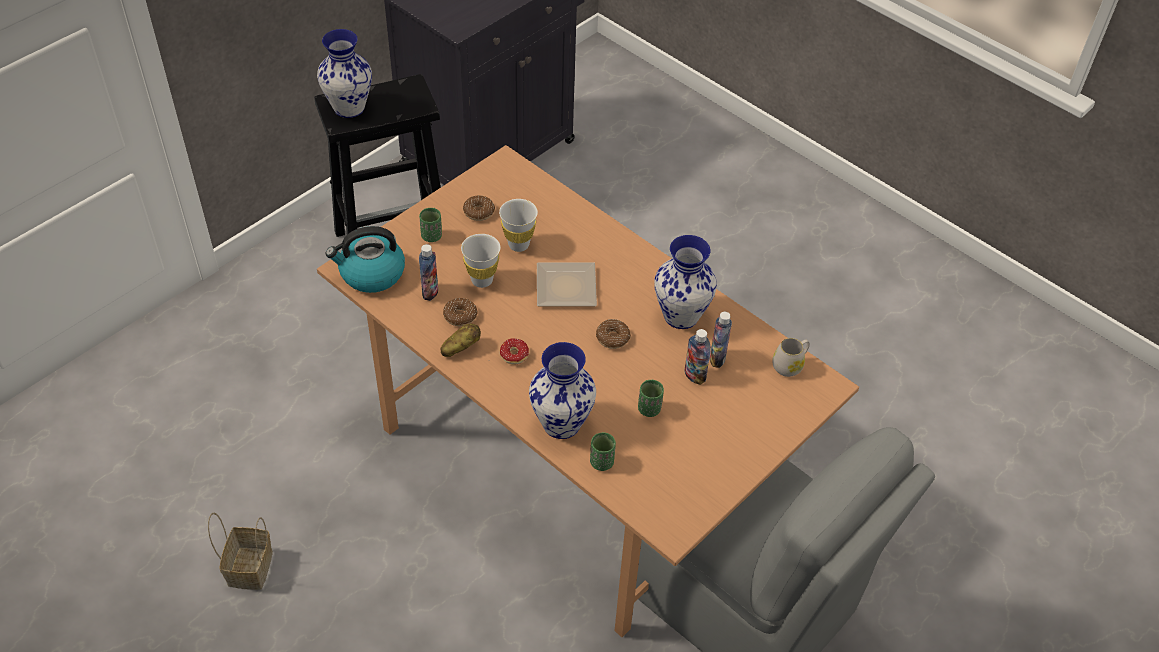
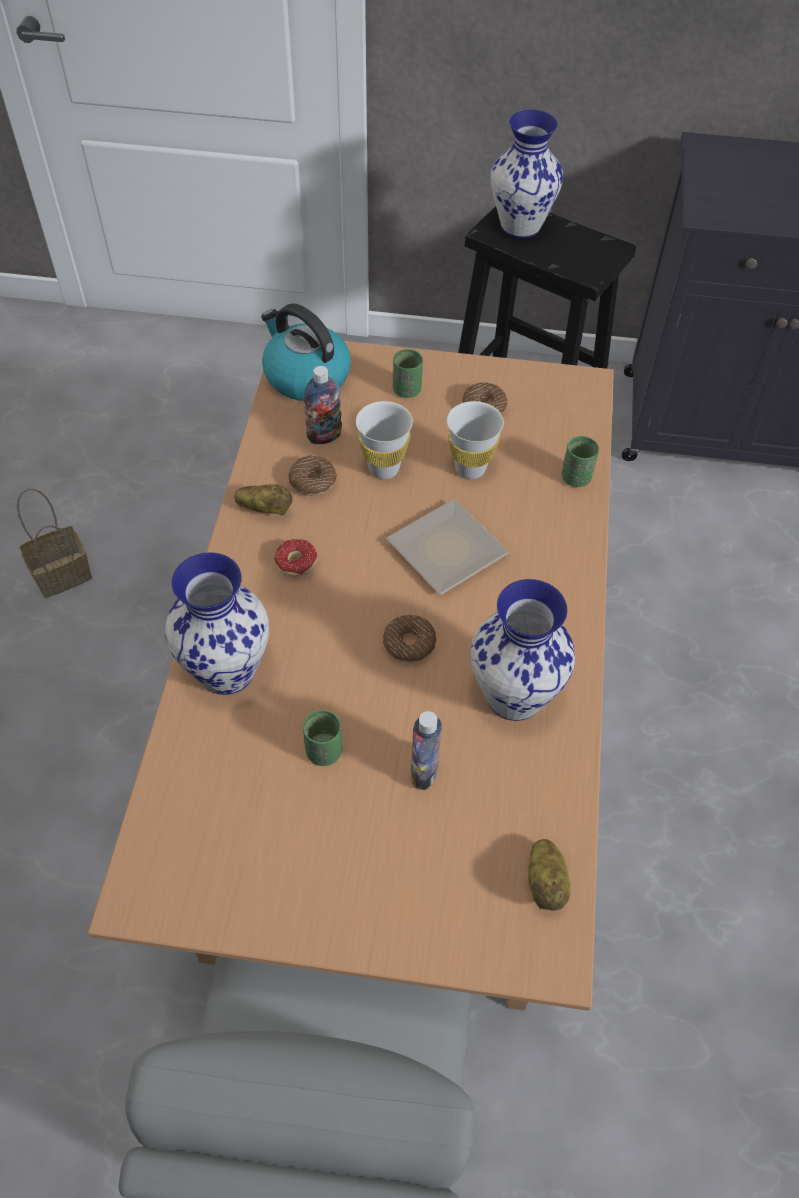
camera: 55 degrees right, 5 degrees up
(601, 462) = (196, 749): green cup -> green cup (576, 478)
(717, 358) = (478, 781): bottle -> none
(790, 365) = (546, 883): white mug -> potato

